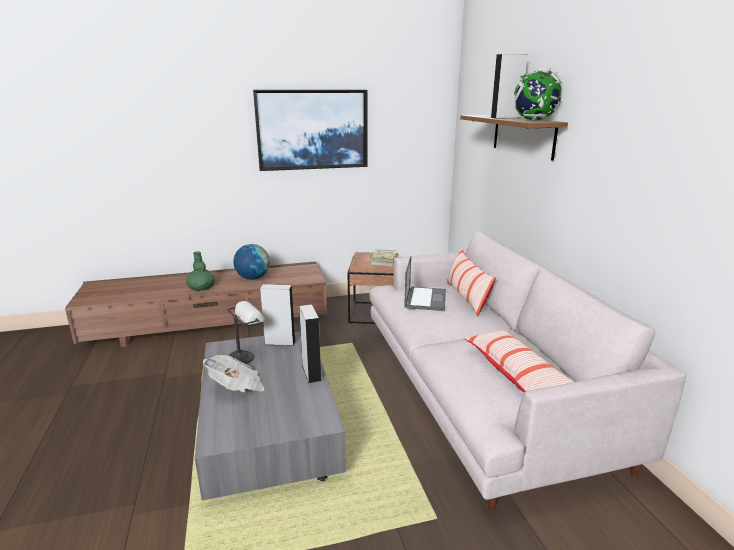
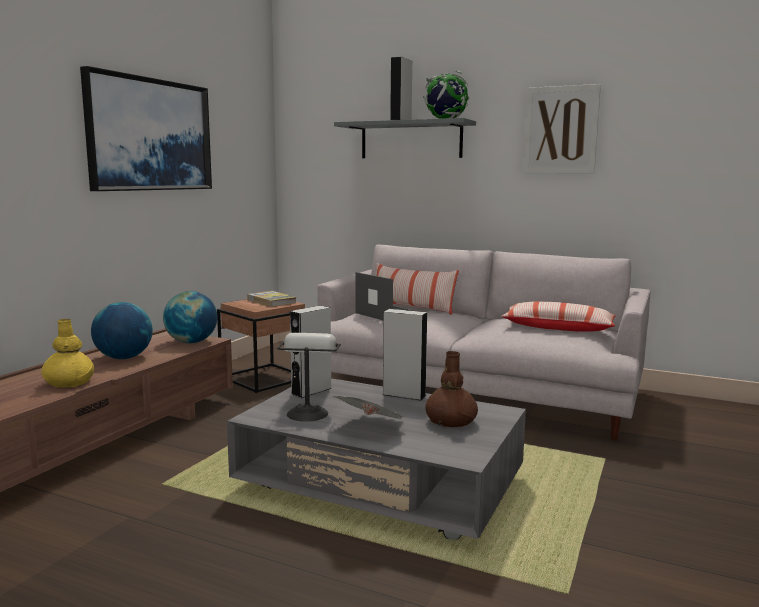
camera: 50 degrees left, 10 degrees down
(201, 287) = (69, 382): green vase -> yellow vase
(278, 410) = (450, 421): none -> brown vase
(302, 277) = (191, 342): none -> globe
(523, 136) = (411, 140): brown shelf -> grey shelf
(636, 144) = (561, 130): none -> picture

